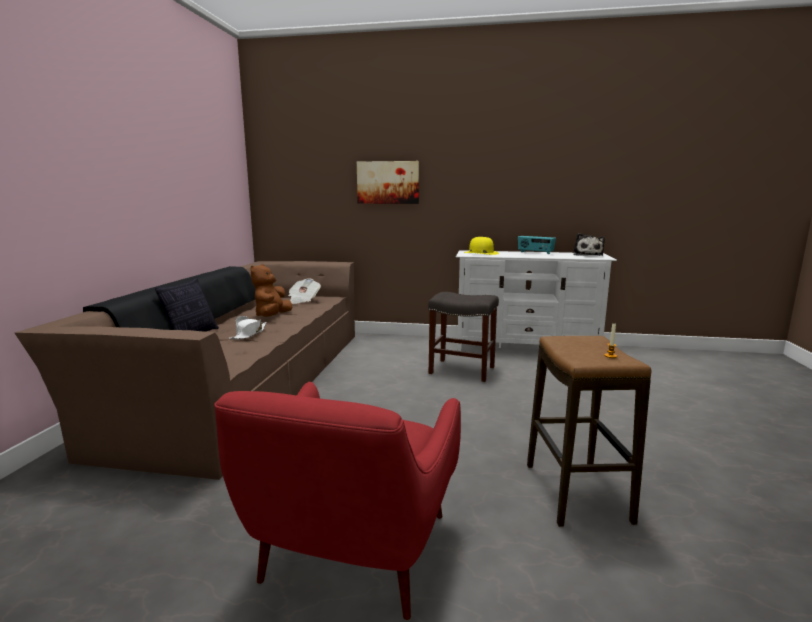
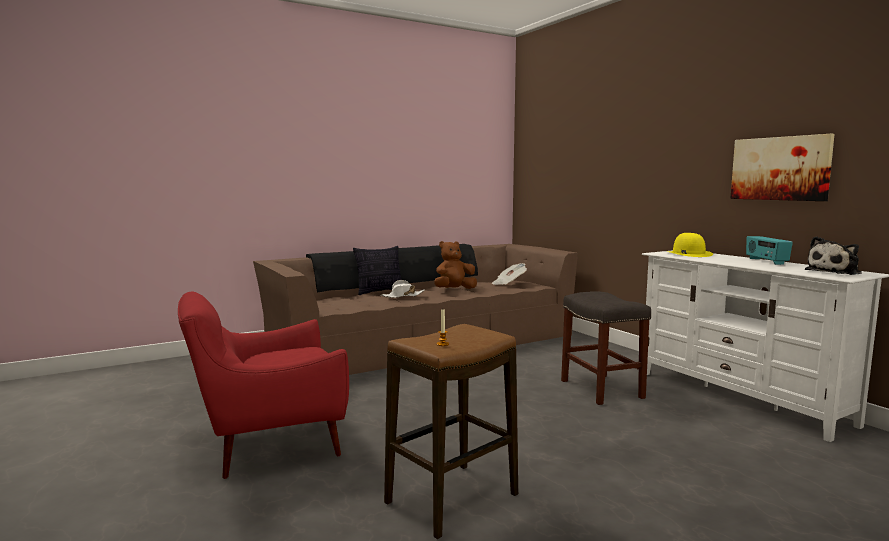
camera: 50 degrees right, 5 degrees down
(388, 182) = (617, 165): picture -> picture (780, 168)

